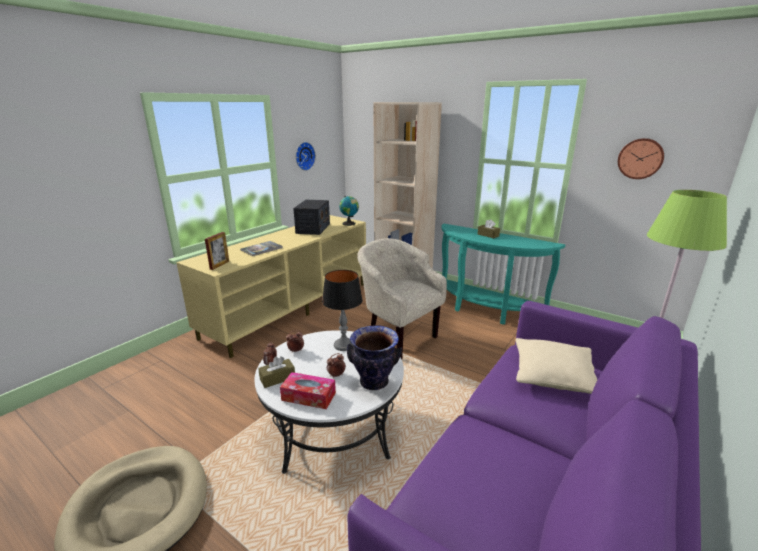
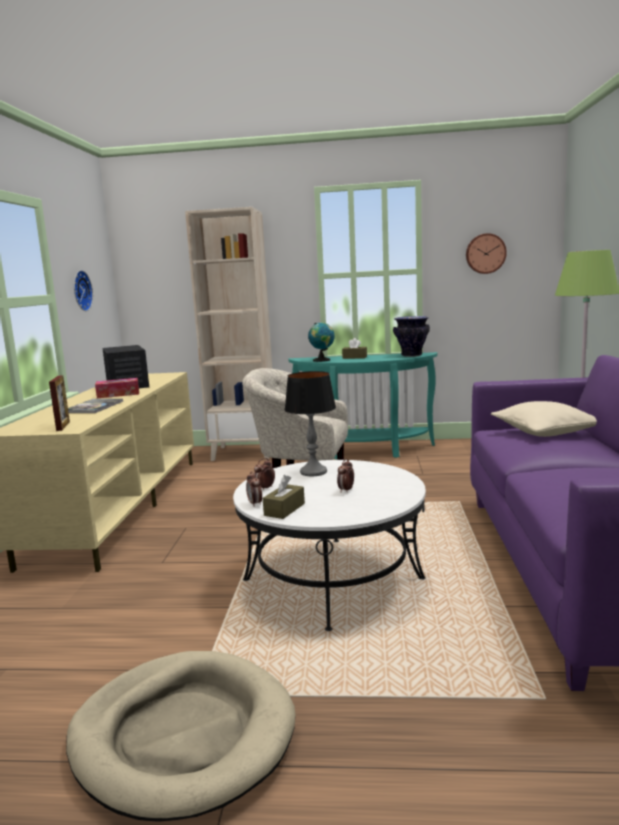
camera: 30 degrees left, 10 degrees down
(308, 396) = (345, 509): tissue box -> tissue box (118, 394)
(349, 223) = (169, 375): globe -> globe (322, 360)
(374, 382) = (394, 484): vase -> vase (412, 355)

